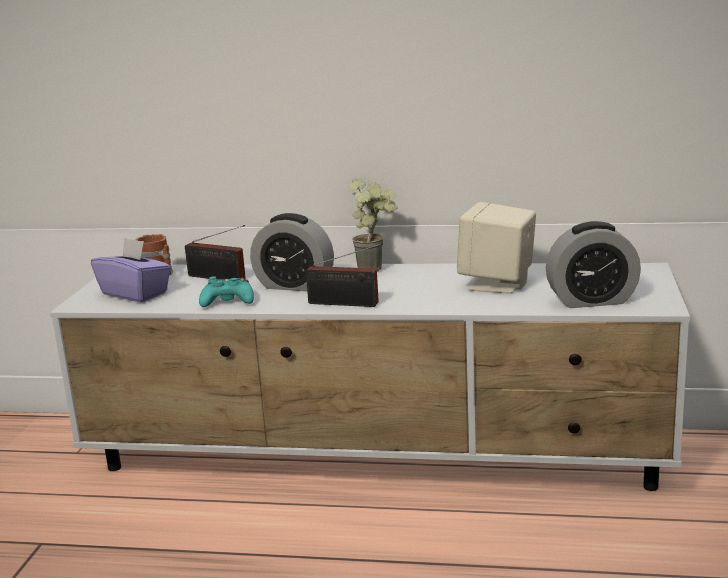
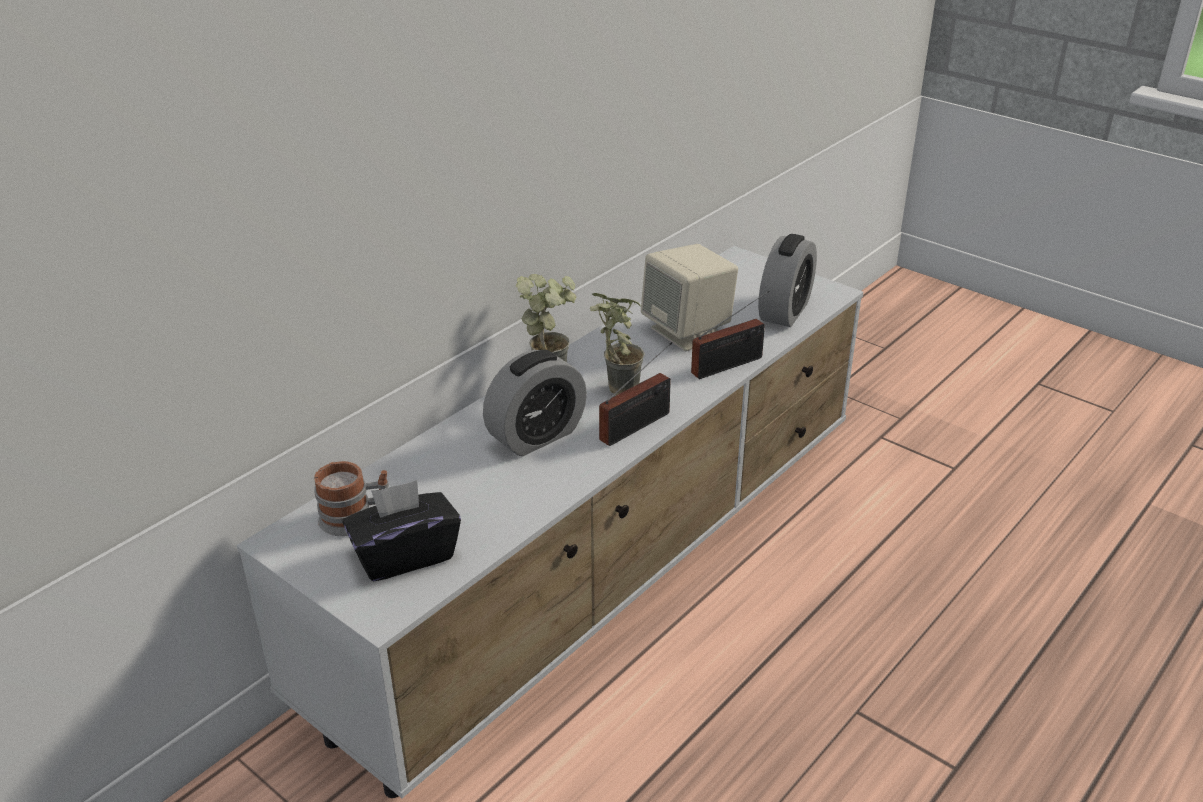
camera: 60 degrees left, 15 degrees up
(135, 294) = (405, 555): purple tissue box -> black tissue box
(219, 278) = (436, 477): radio -> radio (731, 364)
(228, 301) = (531, 494): turquoise game controller -> none
(382, 286) = (614, 389): none -> potted plant

